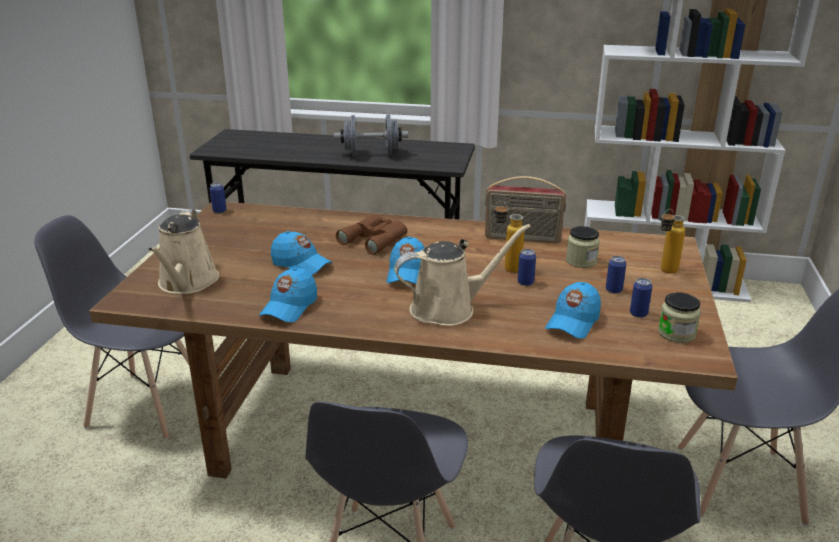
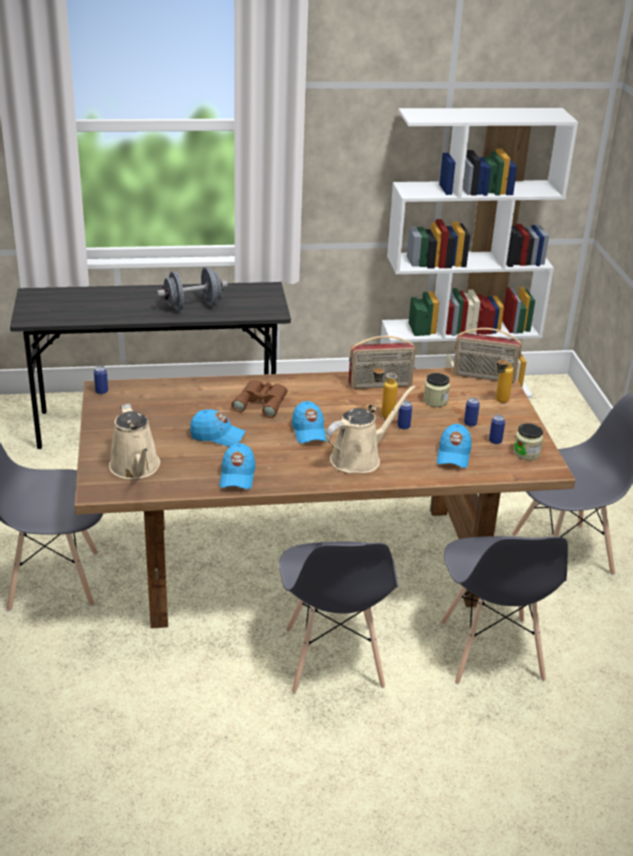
camera: 20 degrees left, 5 degrees up
(656, 244) = (484, 377): none -> radio

